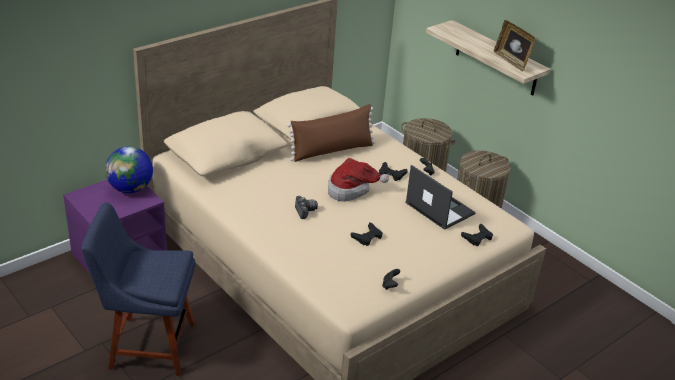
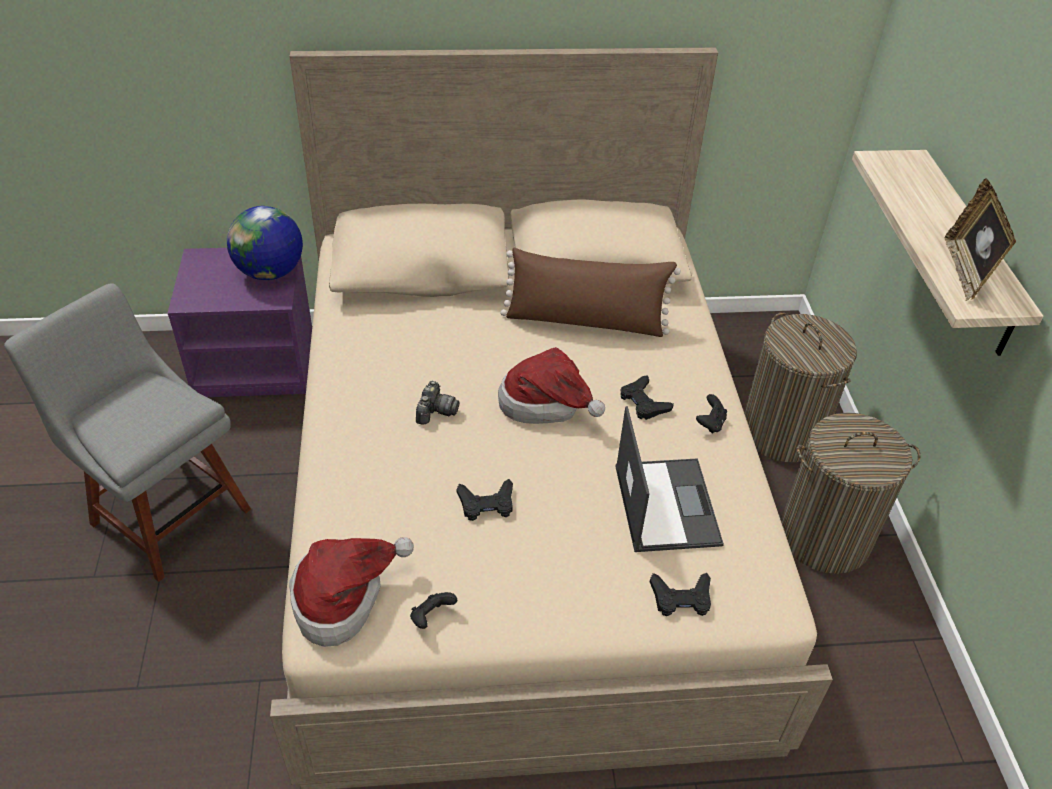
camera: 35 degrees right, 10 degrees up
(147, 345) = (166, 512): blue chair -> grey chair
(346, 295) = (343, 598): none -> hat

